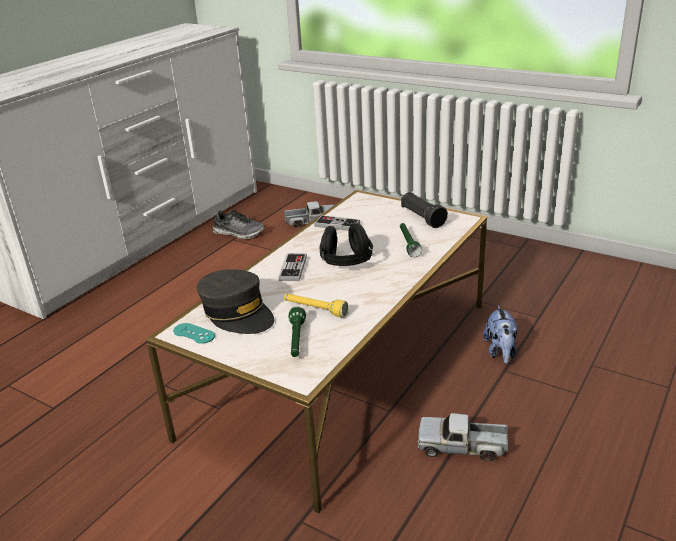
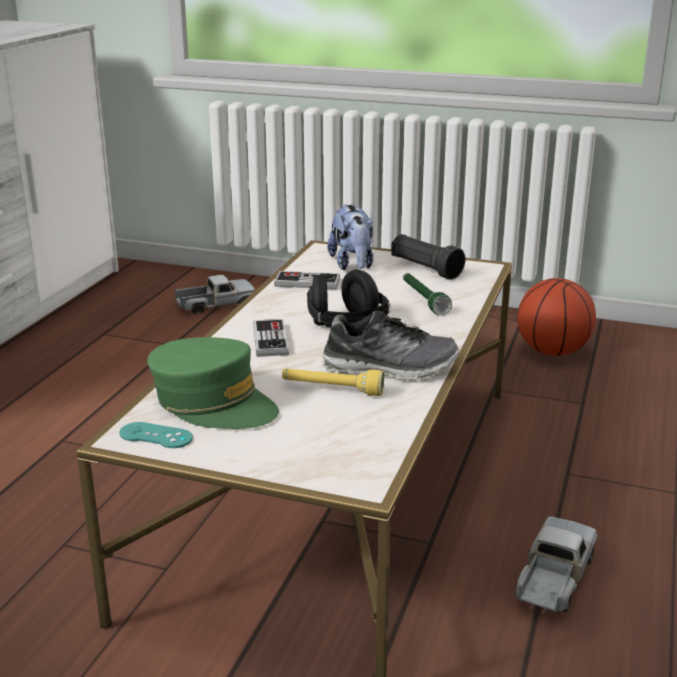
camera: 15 degrees left, 5 degrees down
(237, 313) = (213, 403): grey cap -> green cap
(239, 233) = (110, 325): shoe -> shoe (389, 367)
(296, 340) = (325, 431): green flashlight -> none
(462, 446) = (553, 578): toy truck -> toy truck turned 120 degrees clockwise
(500, 352) = (551, 450): plush toy -> plush toy (353, 265)
(533, 274) = (552, 352): none -> basketball

